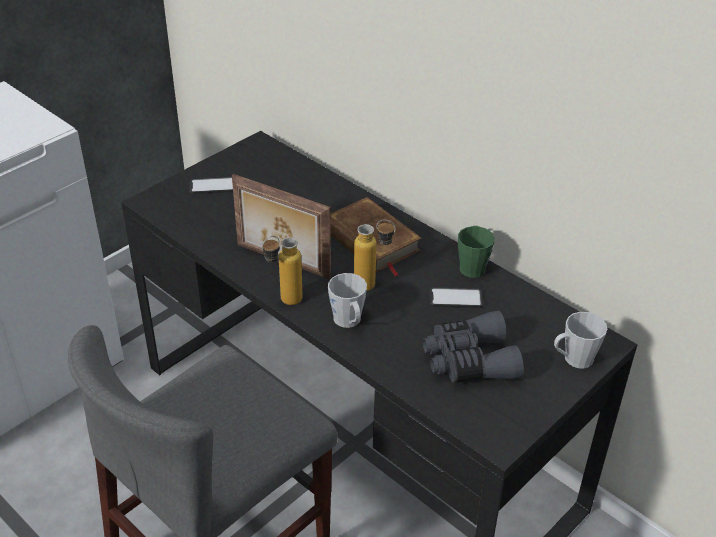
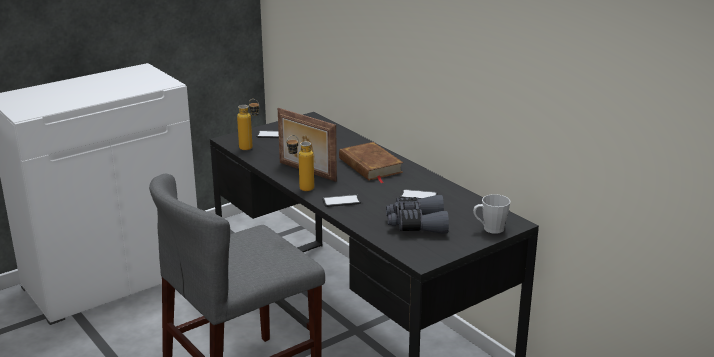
camera: 10 degrees right, 15 degrees down
(349, 322) = (341, 201): grey mug -> phone
(373, 286) = (363, 187): bottle -> bottle (250, 149)
(472, 265) = (436, 181): green mug -> none

